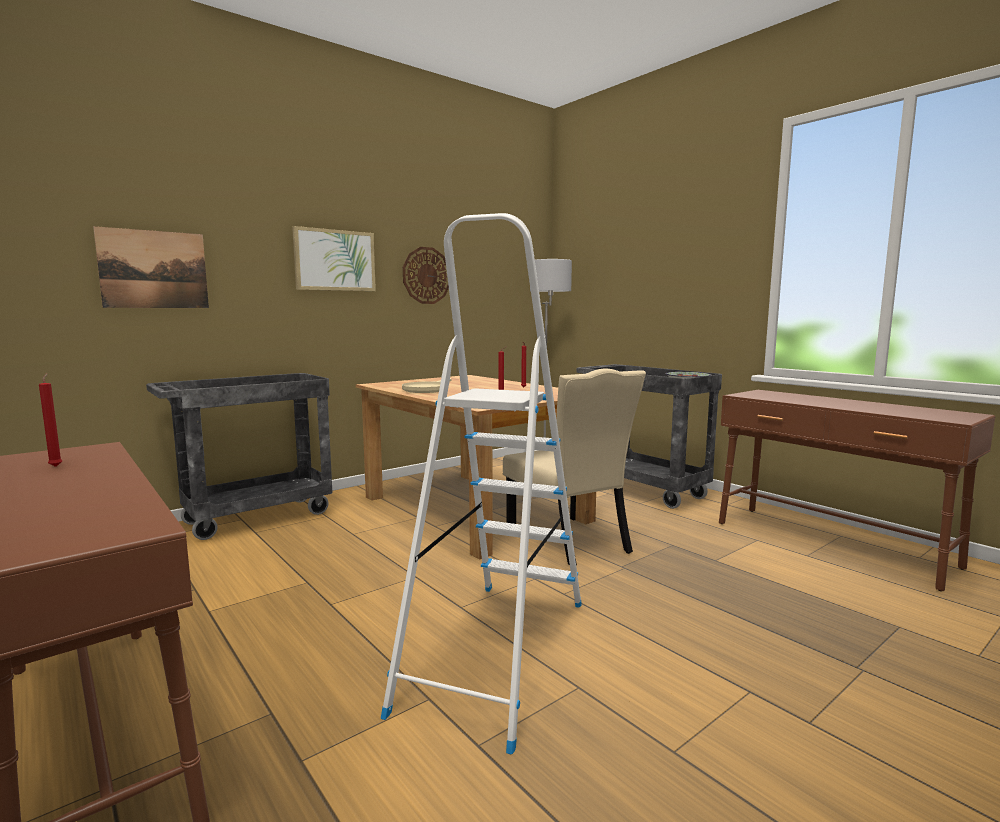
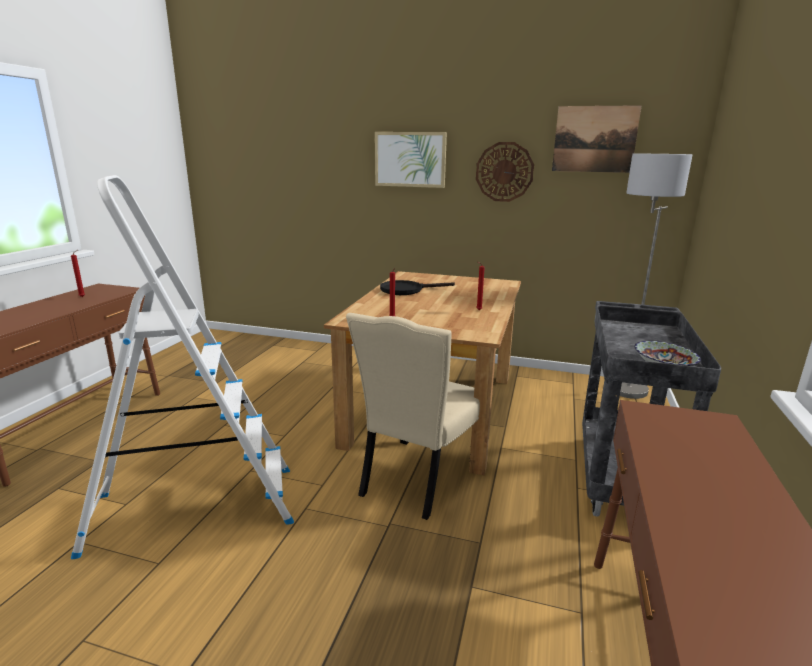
camera: 55 degrees right, 10 degrees up
(154, 269) = (285, 170): picture -> picture (594, 139)
(251, 520) = (319, 353): grey cart -> none
(427, 389) = (407, 290): beige frying pan -> black frying pan

